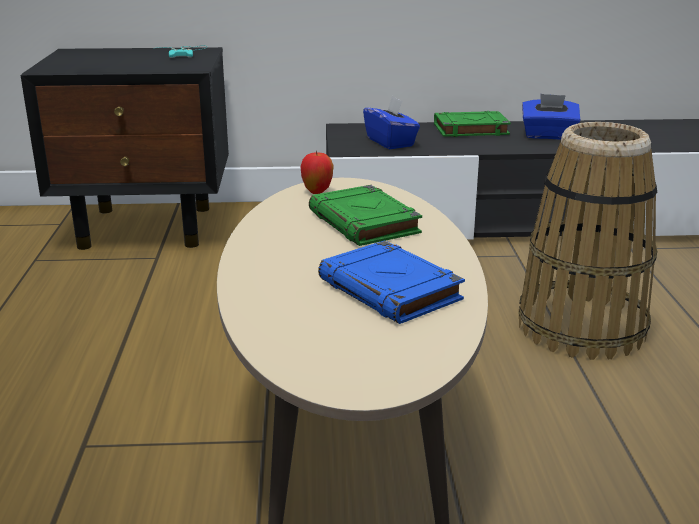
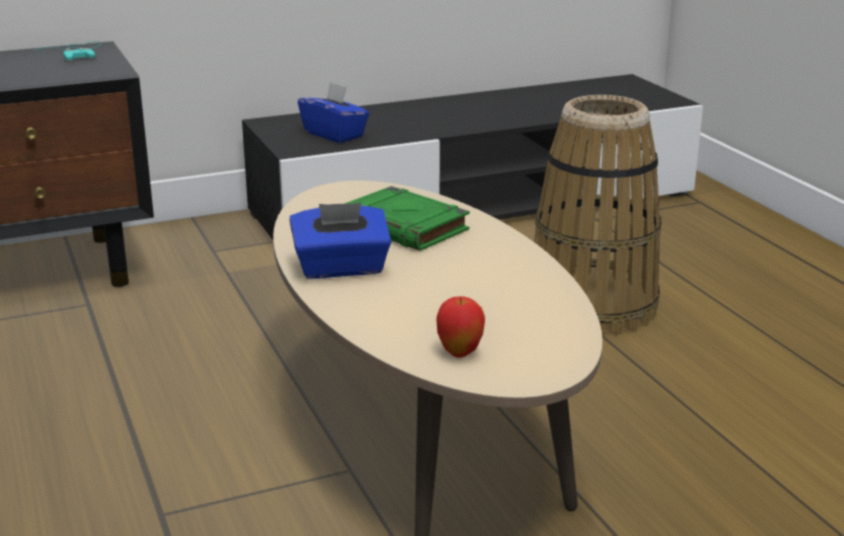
camera: 20 degrees left, 0 degrees up
(317, 192) = (327, 201): apple -> apple (460, 353)
(391, 290) = (486, 289): blue book -> none
(470, 129) = (408, 110): green book -> none
(548, 136) = (494, 109): blue tissue box -> blue tissue box (341, 268)

